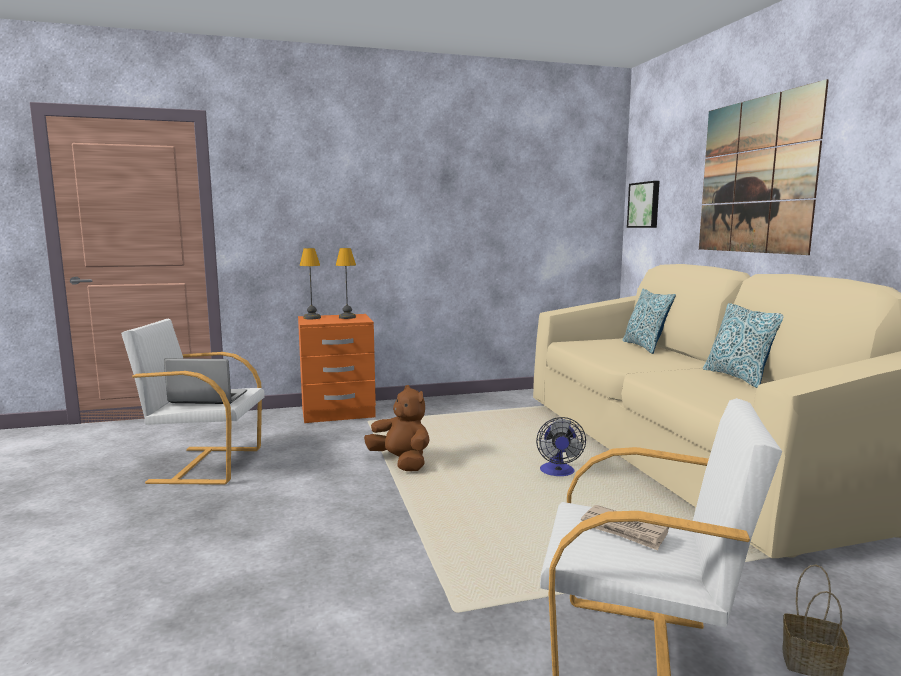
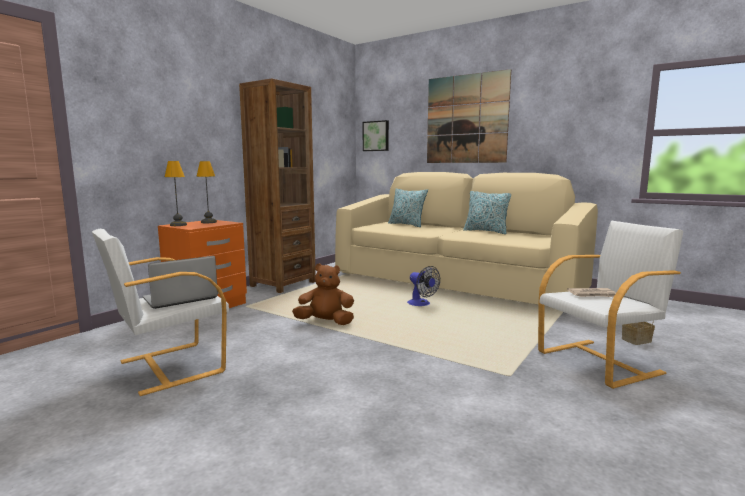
camera: 40 degrees left, 0 degrees up
(452, 403) = (283, 284): none -> brown bookcase

